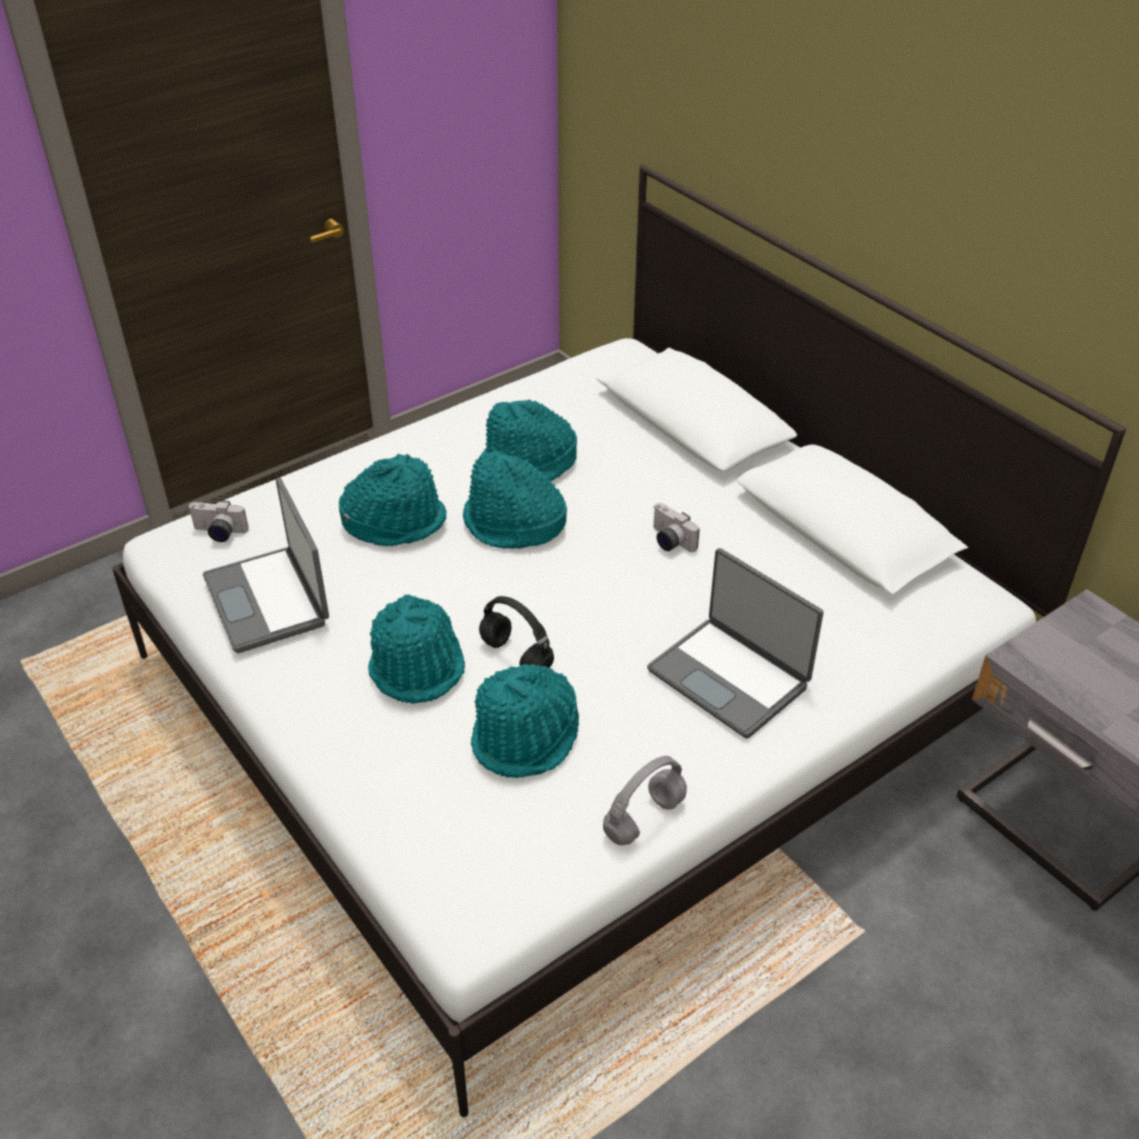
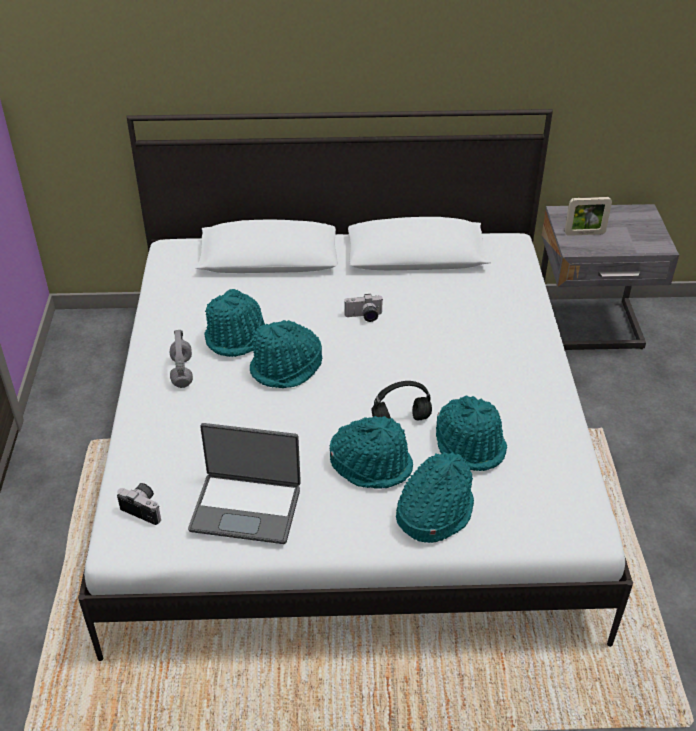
camera: 55 degrees left, 0 degrees up
(218, 533) = (145, 508): camera -> camera turned 105 degrees counterclockwise
(395, 521) = (229, 416): turquoise hat -> turquoise hat (433, 511)
(644, 817) = (564, 427): grey headphones -> grey headphones (181, 371)
(730, 677) = (490, 348): laptop -> none
(1073, 655) = (584, 233): none -> picture frame

